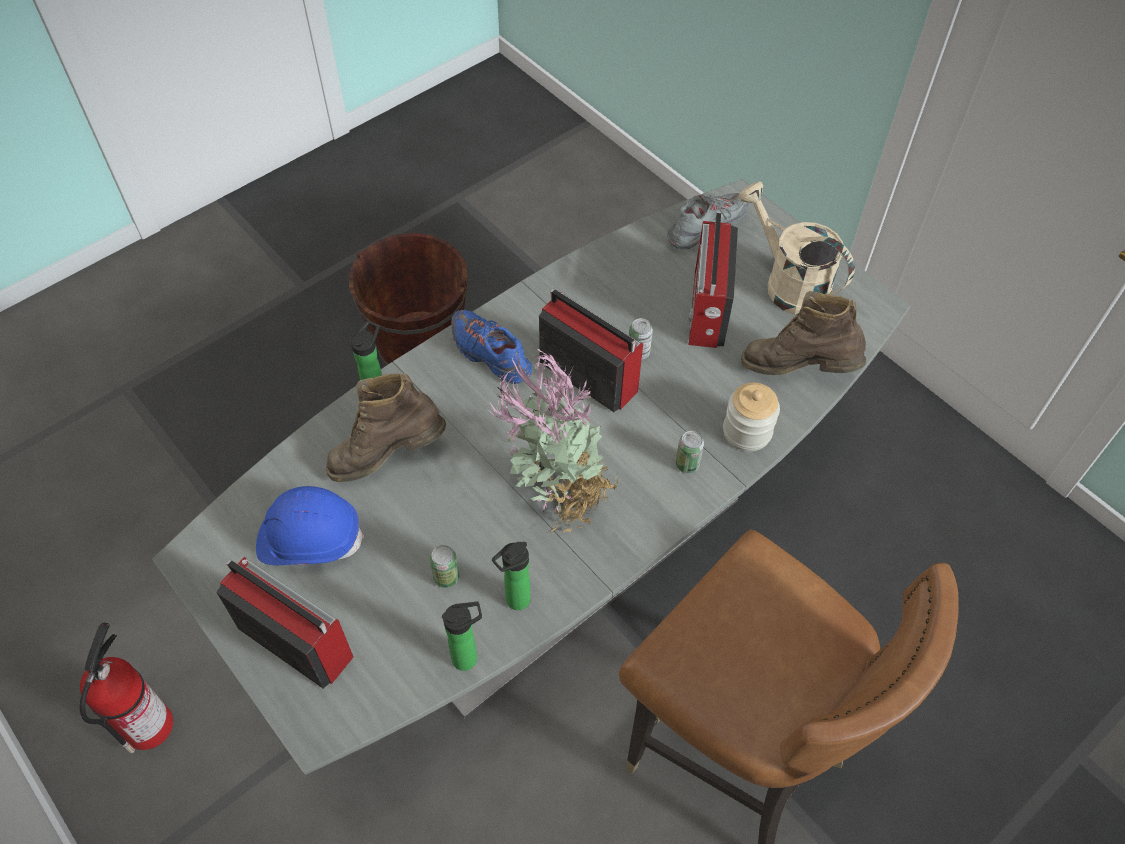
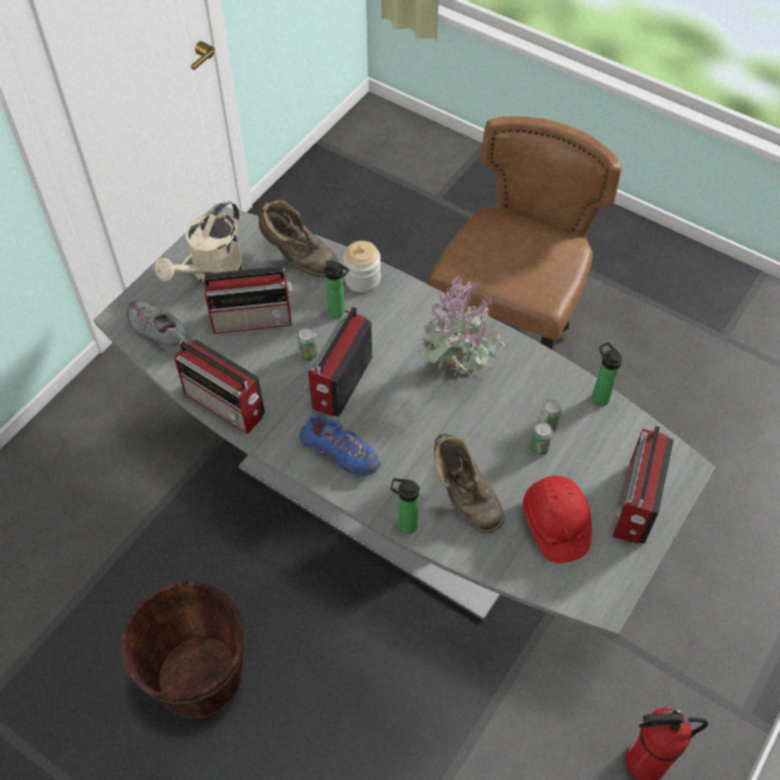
camera: 105 degrees left, 0 degrees up
(309, 539) = (555, 524): blue hard hat -> red hard hat
(490, 355) = (340, 453): blue shoe -> blue shoe turned 90 degrees counterclockwise
(514, 602) = (548, 381): bottle -> bottle (339, 313)
(589, 268) = (226, 406): none -> radio
(687, 464) = (402, 308): can -> can (539, 448)
(798, 370) = (297, 258): brown boot -> brown boot turned 60 degrees counterclockwise

